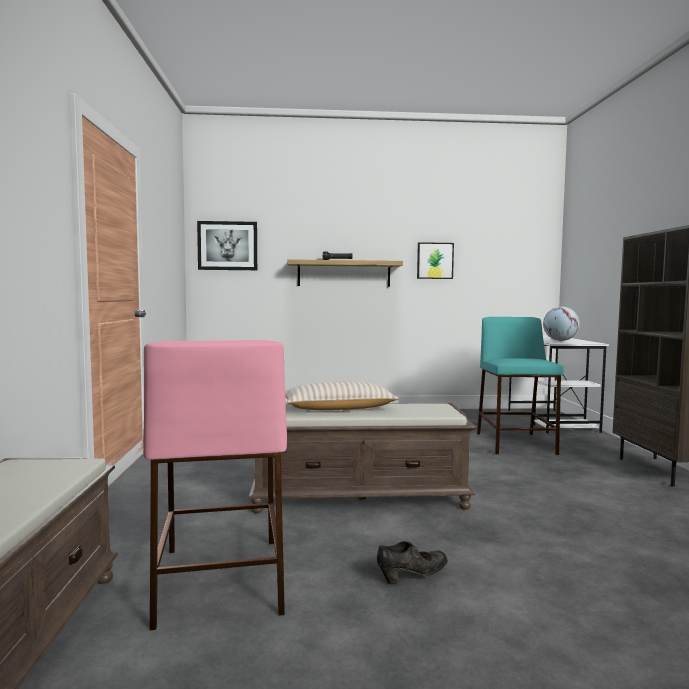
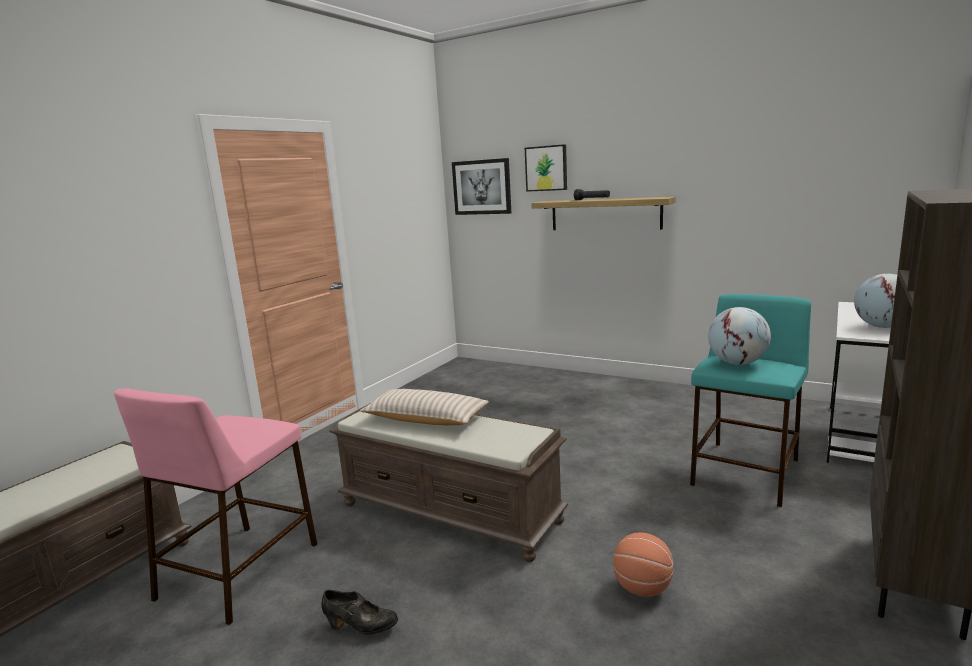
camera: 35 degrees right, 10 degrees up
(434, 261) = (726, 192): picture -> picture (546, 168)
(516, 358) = (737, 363): none -> globe
(555, 504) = (643, 588): none -> basketball

